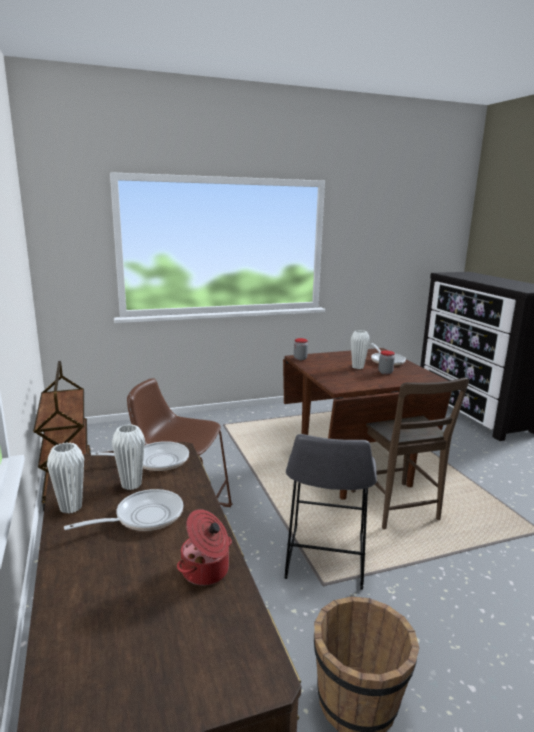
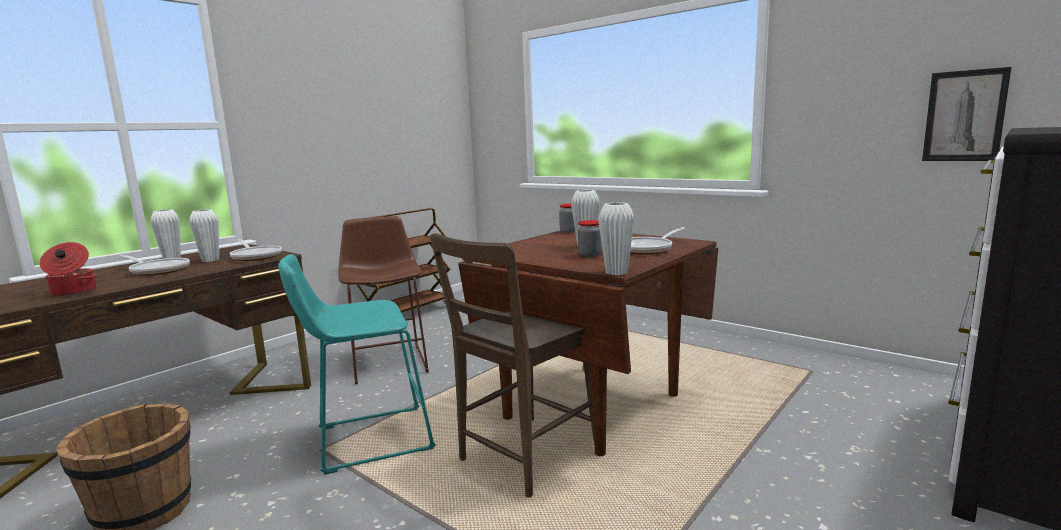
camera: 60 degrees right, 5 degrees down
(324, 560) = (367, 440): grey stool -> turquoise stool
(407, 265) = (964, 116): none -> picture
(436, 379) = (616, 272): none -> white vase

